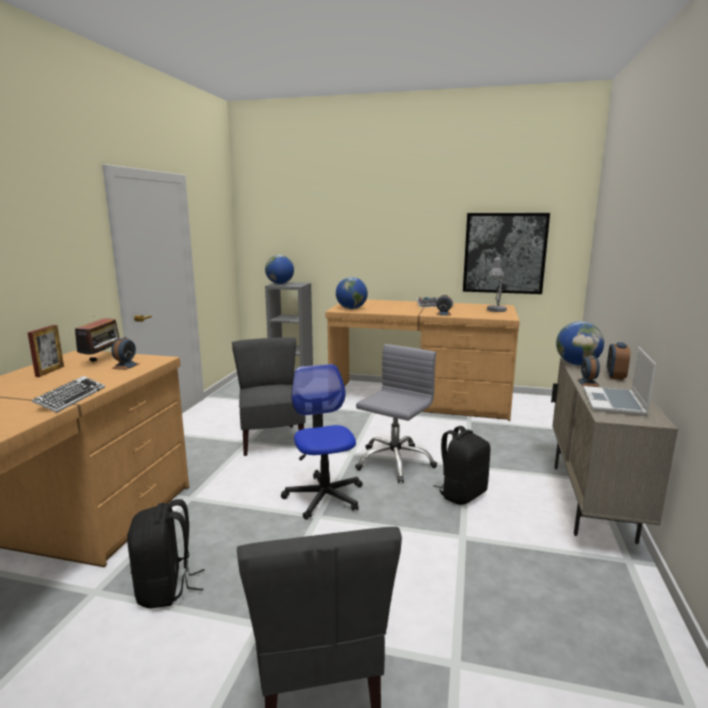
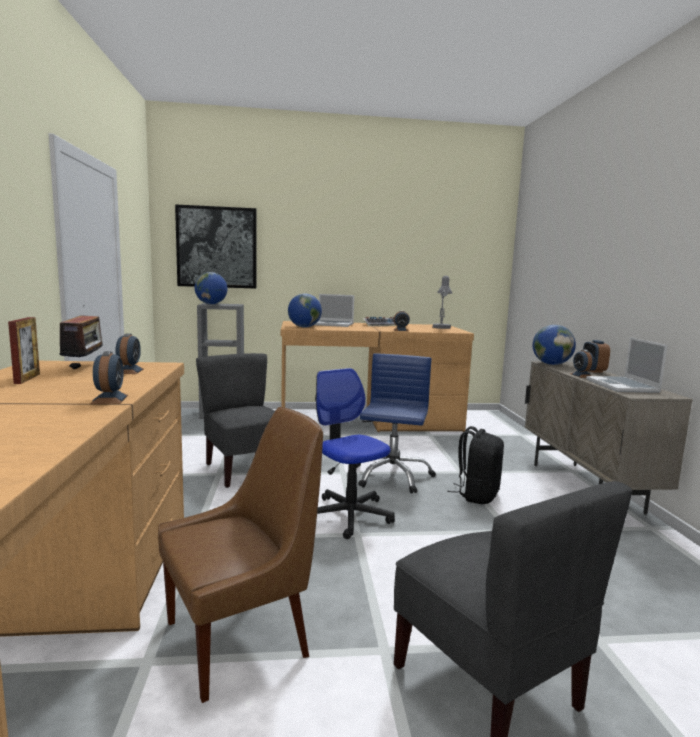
camera: 20 degrees left, 5 degrees down
(71, 398) = (110, 399): keyboard -> alarm clock
(166, 588) = (242, 637): black backpack -> brown chair
(386, 304) = (333, 324): none -> laptop
(394, 462) = (391, 476): grey office chair -> blue office chair
(504, 253) = (439, 276): picture -> picture (217, 247)

